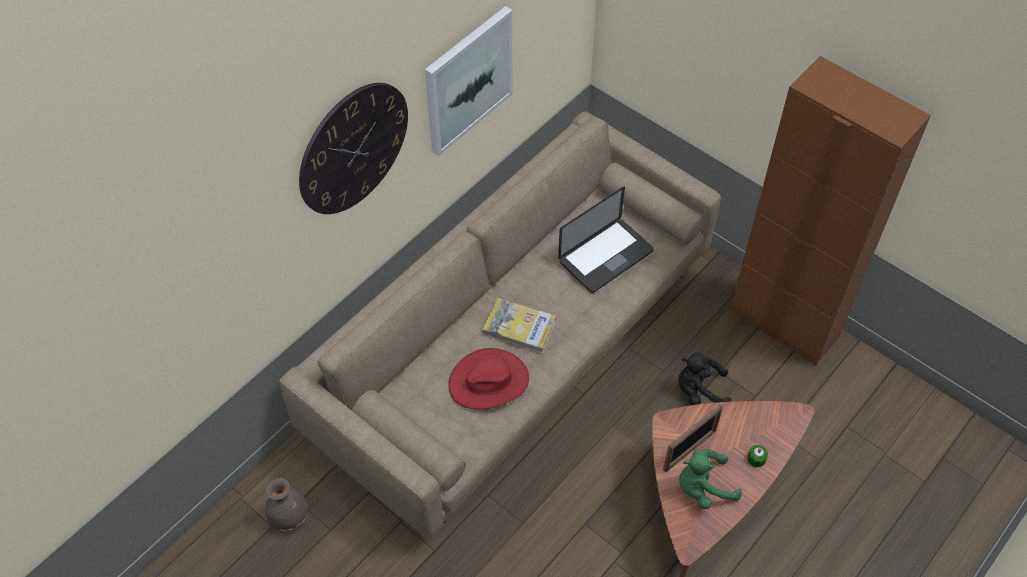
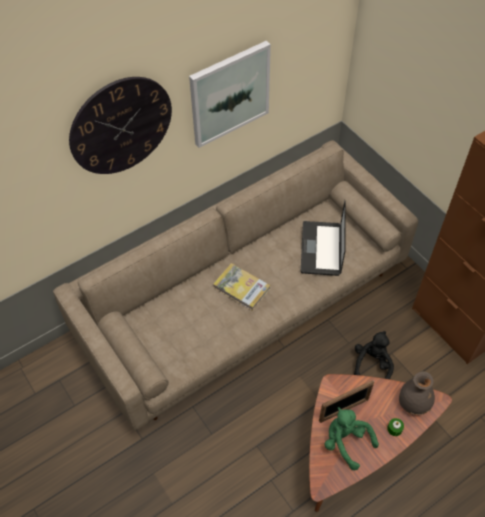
camera: 15 degrees right, 0 degrees up
(289, 516) = (49, 389): grey vase -> grey vase (414, 403)
(489, 381) = (207, 323): red hat -> none
(606, 256) = (321, 249): laptop -> laptop turned 120 degrees clockwise
(699, 391) = (372, 364): black plush toy -> black plush toy turned 90 degrees clockwise
(703, 488) = (346, 442): green plush toy -> green plush toy turned 45 degrees clockwise

